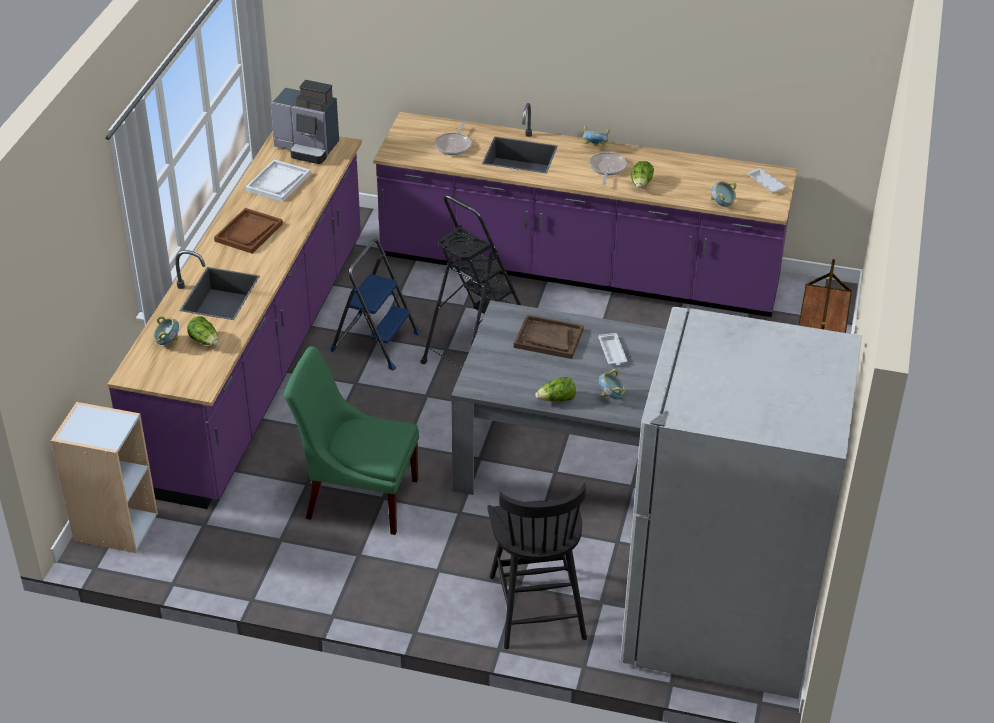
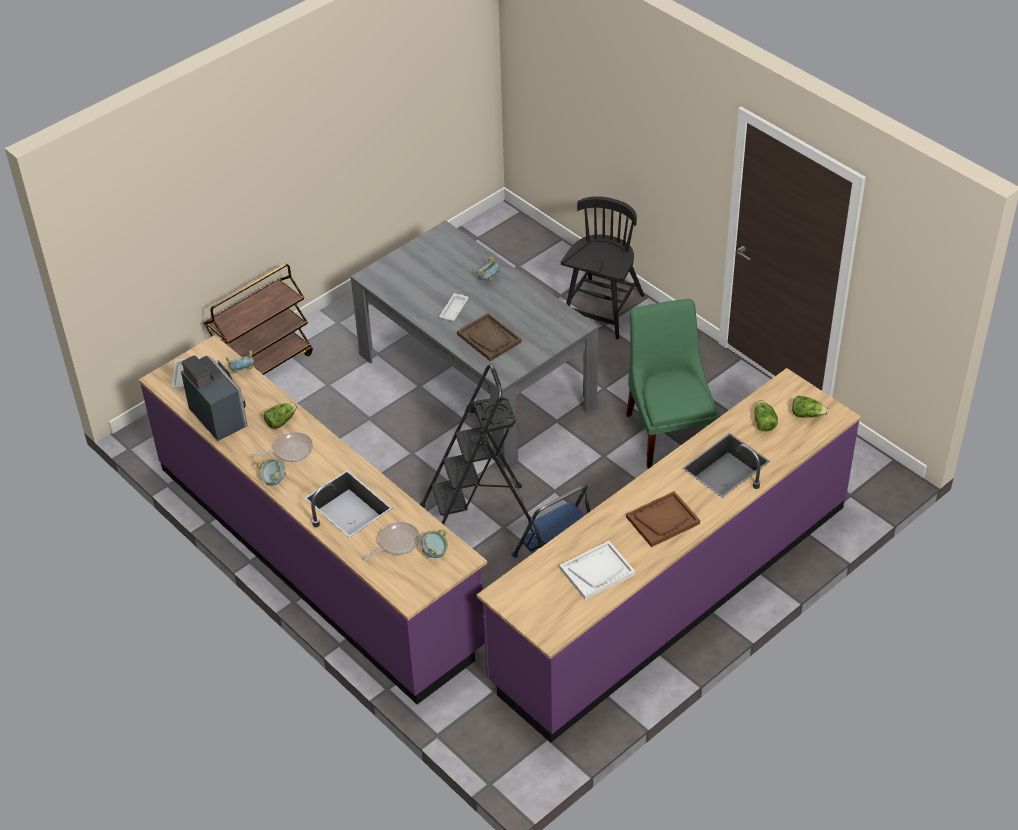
camera: 145 degrees left, 5 degrees up
(115, 526) = (866, 486): bookcase -> none
(167, 342) = (794, 434): bowl -> bowl (435, 553)
(308, 148) = (537, 606): coffee machine -> coffee machine (220, 415)
(357, 496) = (669, 431): green chair -> green chair turned 150 degrees counterclockwise
(557, 399) = (527, 292): lettuce -> lettuce (807, 414)
(607, 168) = (290, 450): frying pan -> frying pan turned 150 degrees counterclockwise
(719, 621) = (500, 256): white fridge -> none

